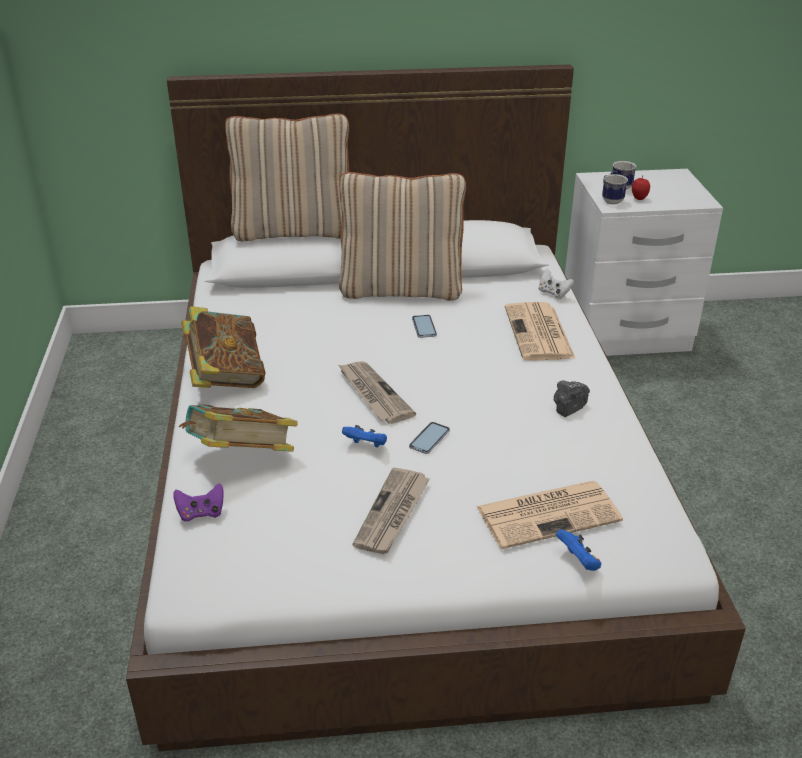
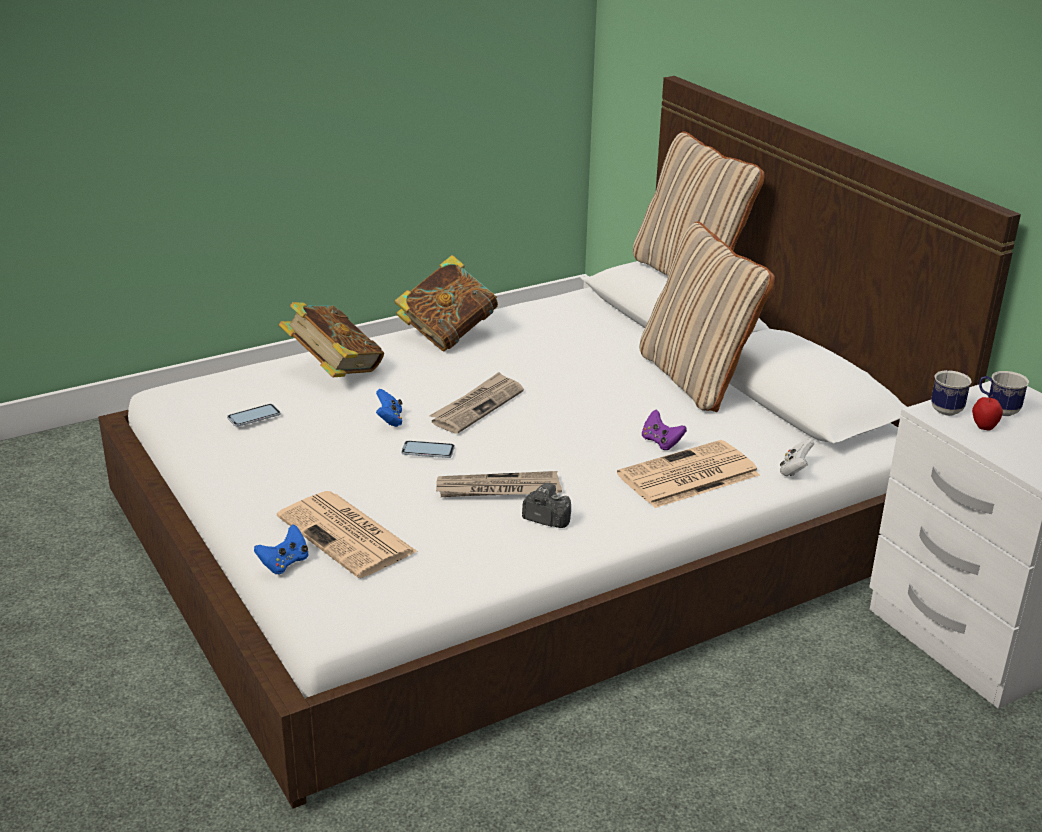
camera: 65 degrees right, 5 degrees down
(201, 513) = (251, 373): purple game controller -> purple game controller (661, 442)
(392, 513) = (300, 455): newspaper -> newspaper (497, 489)
(424, 327) = (631, 407): phone -> phone (254, 416)

